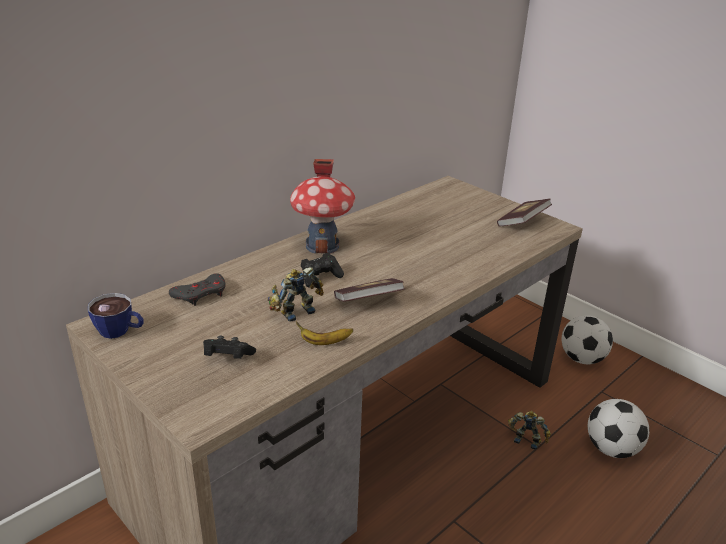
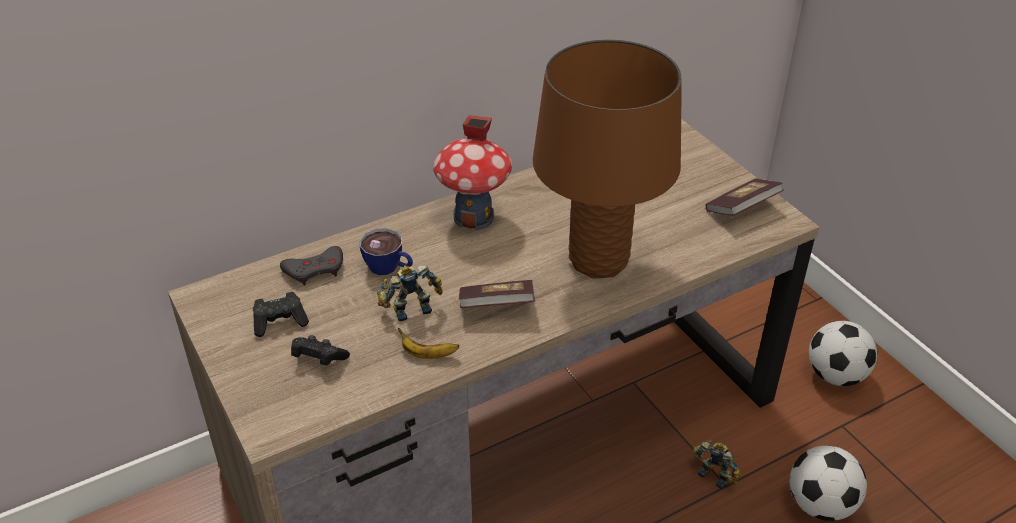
camera: 15 degrees right, 10 degrees up
(120, 331) = (219, 309): cup -> cup (389, 268)
(320, 277) = (454, 264): black game controller -> black game controller (280, 322)
(434, 264) = (598, 261): none -> brown table lamp

